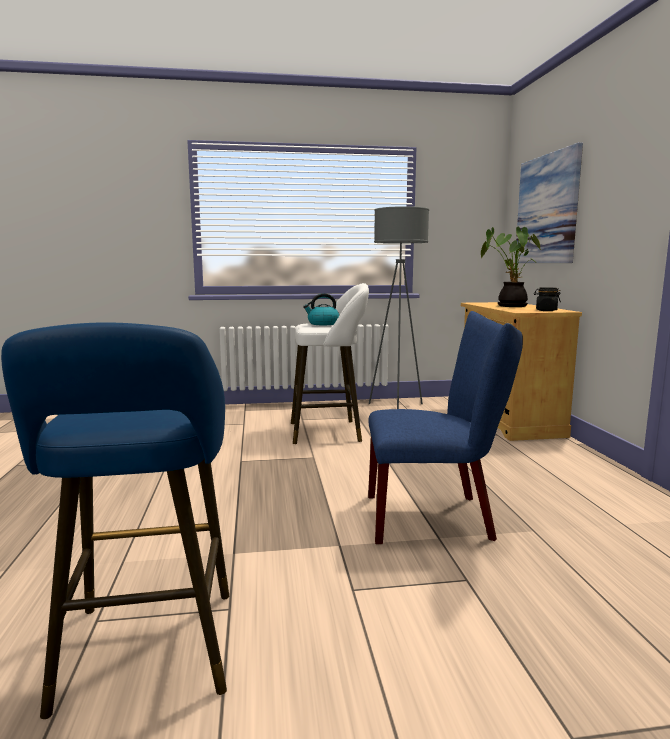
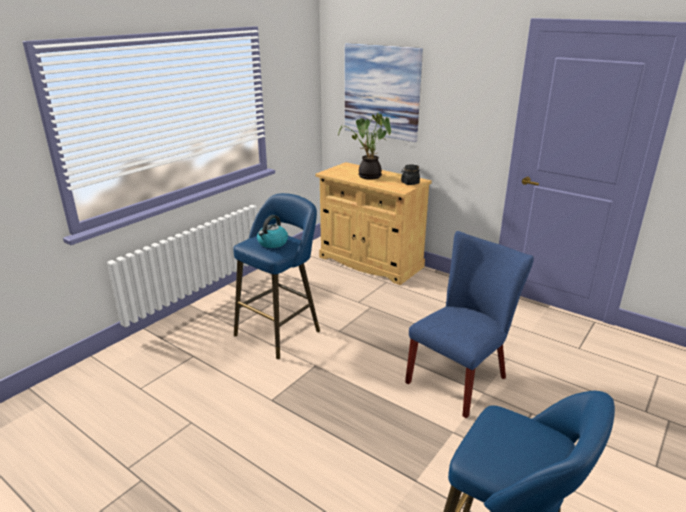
camera: 45 degrees left, 15 degrees up
(330, 432) = (280, 331): white stool -> blue stool
(397, 407) = (282, 278): grey floor lamp -> none

